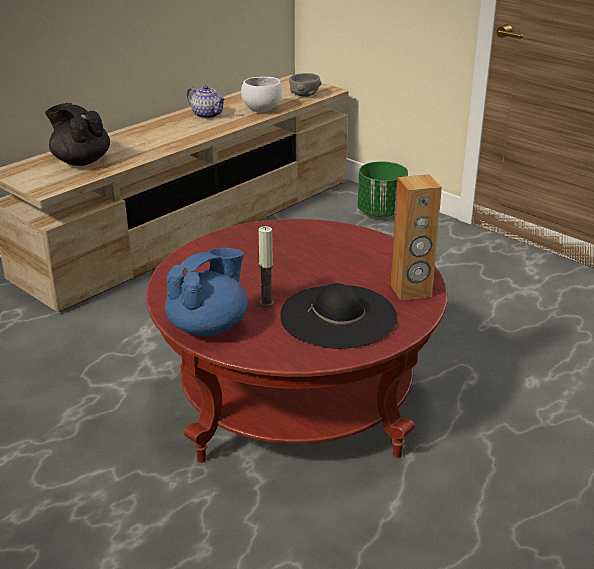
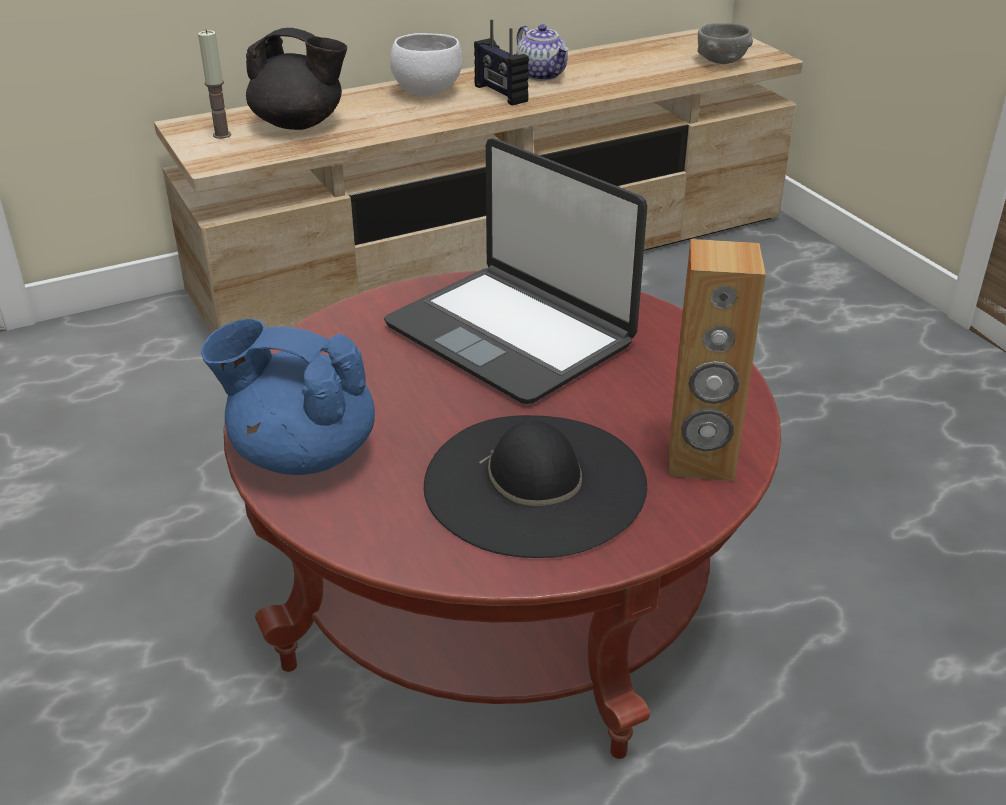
camera: 20 degrees right, 5 degrees up
(81, 161) = (299, 124): black teapot -> black teapot turned 135 degrees clockwise
(190, 128) = (500, 94): none -> radio
(209, 326) = (301, 453): blue teapot -> blue teapot turned 135 degrees counterclockwise
(261, 109) = (634, 76): white bowl -> white bowl (426, 91)
(266, 302) = (427, 427): candle -> candle (222, 135)
(279, 252) = (511, 334): none -> laptop
(381, 212) = (814, 280): green planter -> none

